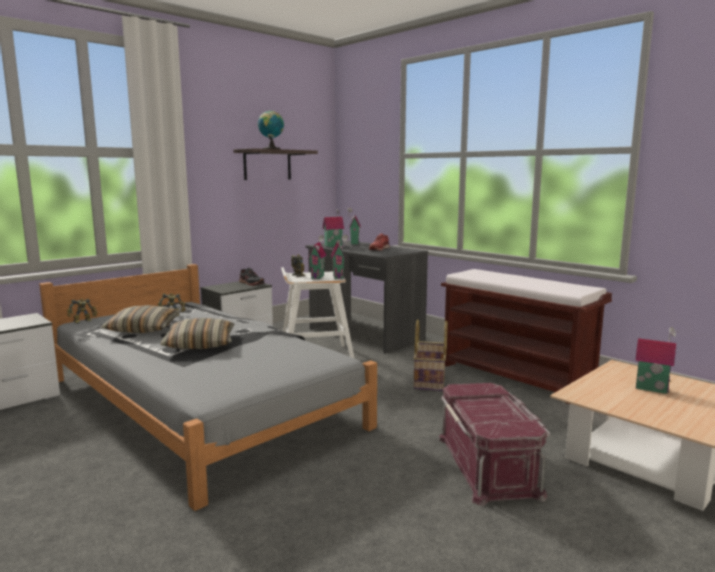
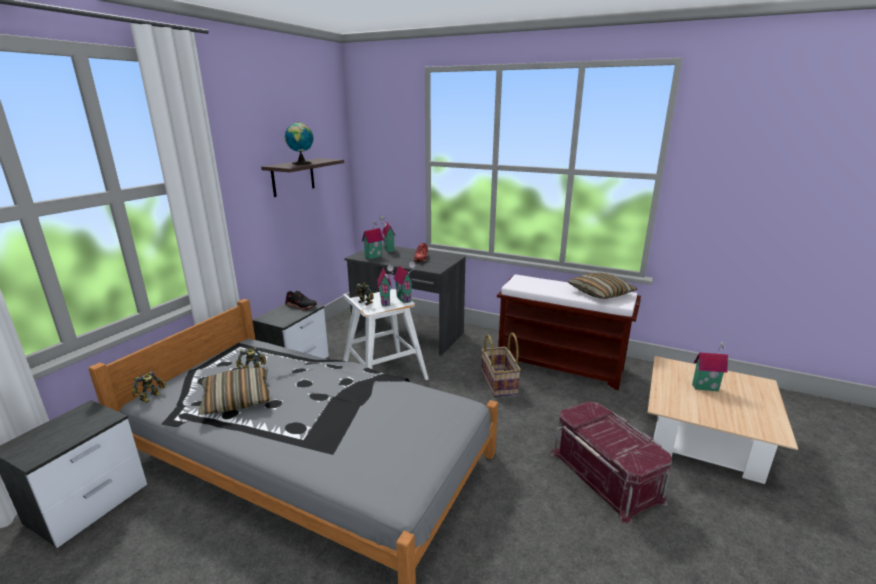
camera: 20 degrees left, 10 degrees up
(200, 344) = (319, 412): pillow -> pillow (600, 293)

